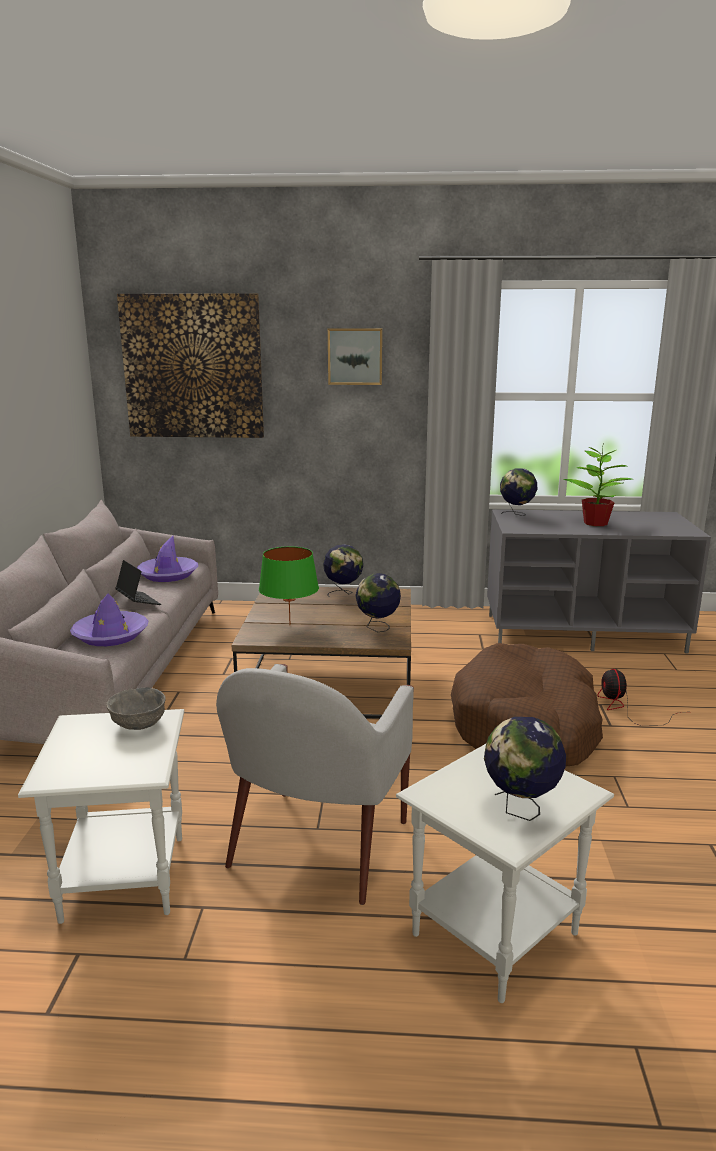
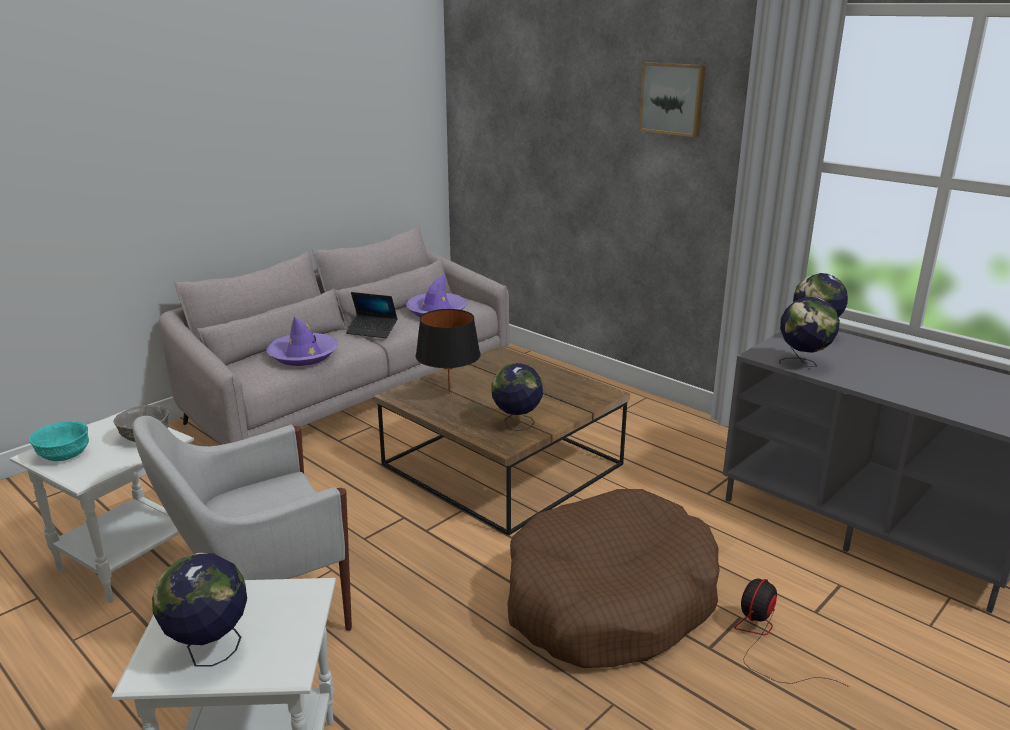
camera: 40 degrees right, 5 degrees up
(83, 766) = (65, 455): none -> turquoise bowl
(138, 601) = (372, 331): laptop -> laptop turned 105 degrees clockwise
(193, 367) = (522, 97): picture -> none
(289, 625) = (449, 393): green table lamp -> black table lamp
(343, 593) = (553, 377): globe -> globe (803, 364)
(596, 523) = (899, 377): potted plant -> none

